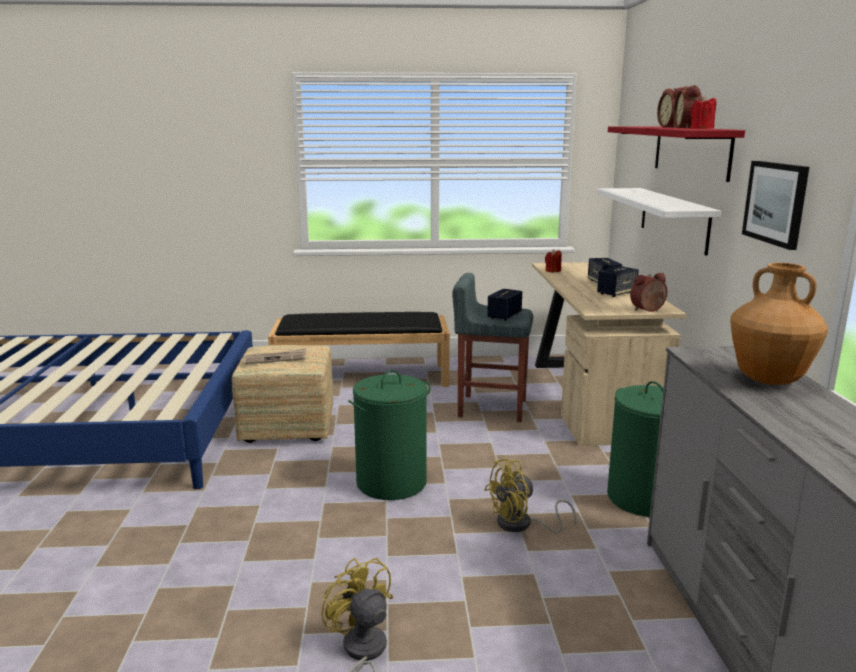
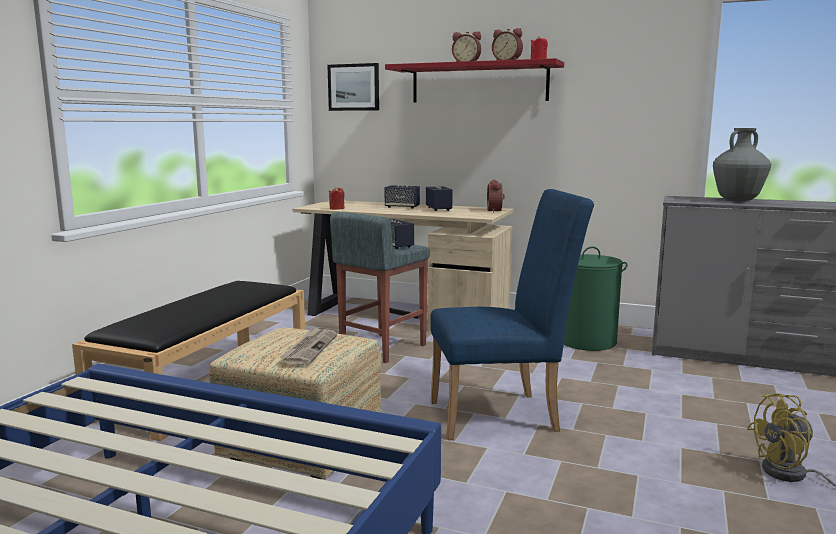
camera: 65 degrees left, 5 degrees down
(391, 483) = (503, 415): green laundry basket -> blue chair
(521, 525) = (610, 383): yellow fan -> none
(673, 219) = (459, 140): white shelf -> none
(768, 380) = (737, 200): brown vase -> grey vase
(776, 203) = (617, 108): picture -> picture (354, 87)

